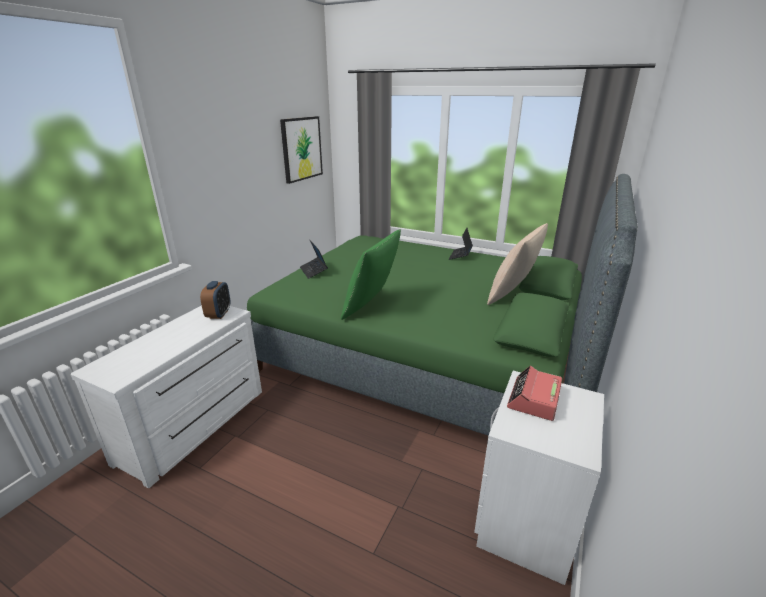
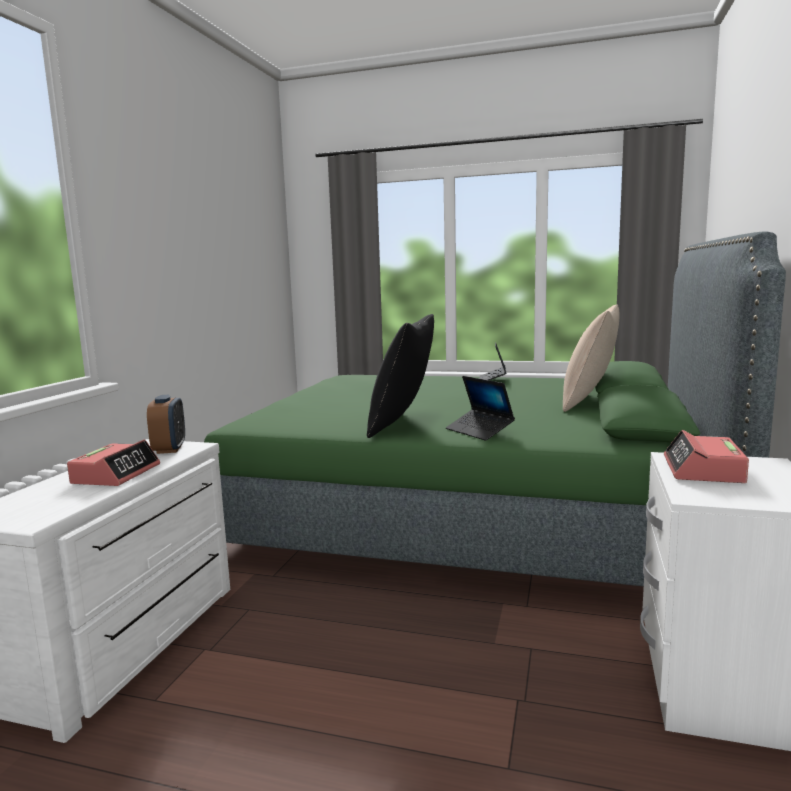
camera: 10 degrees left, 15 degrees down
(179, 338) = (116, 474): none -> alarm clock
(301, 149) = (256, 251): picture -> none
(313, 271) = (294, 404): laptop -> laptop (479, 431)
(371, 306) = (403, 424): green pillow -> black pillow

